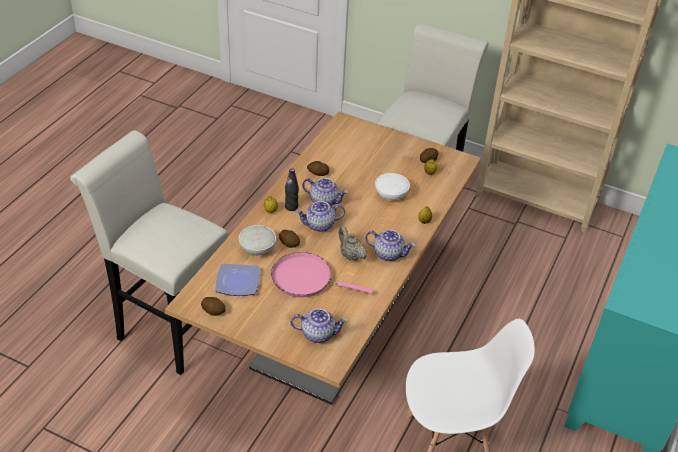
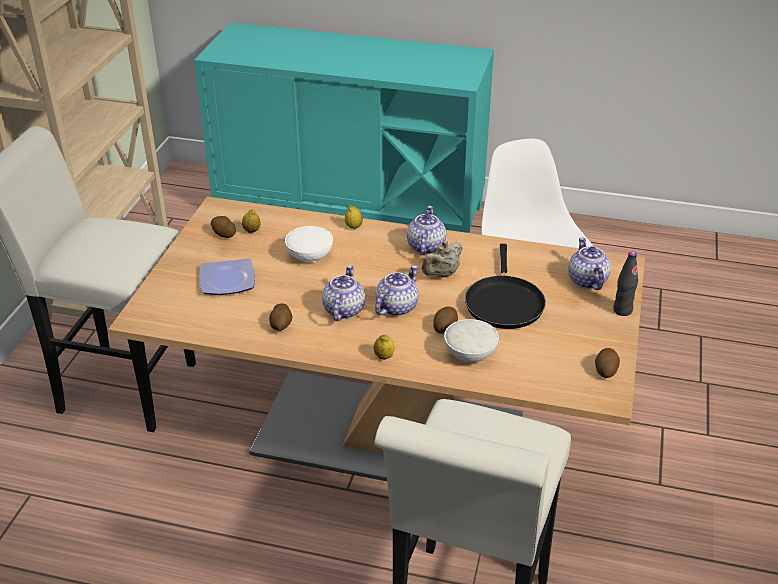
camera: 100 degrees left, 5 degrees down
(238, 283) = (543, 358): plate -> plate (228, 280)
(291, 207) = (367, 338): black bottle -> black bottle (622, 310)
(306, 279) = (504, 302): pink frying pan -> black frying pan
(319, 225) = (396, 307): teapot -> teapot turned 120 degrees counterclockwise

